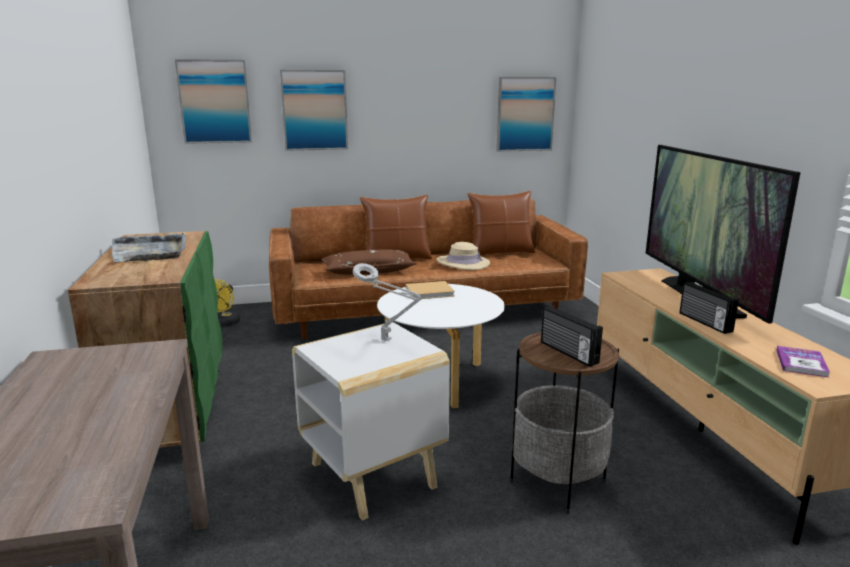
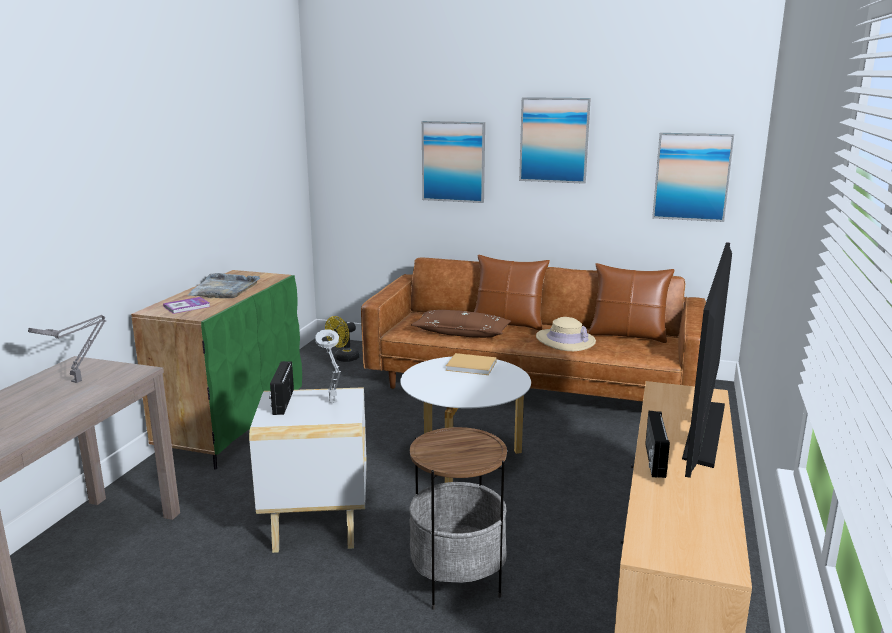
camera: 30 degrees right, 0 degrees up
(92, 375) = (79, 381): none -> grey table lamp
(215, 102) = (364, 149): picture -> picture (554, 140)
(567, 353) = (450, 452): radio -> radio (282, 402)
(801, 363) = (676, 528): book -> book (187, 306)

